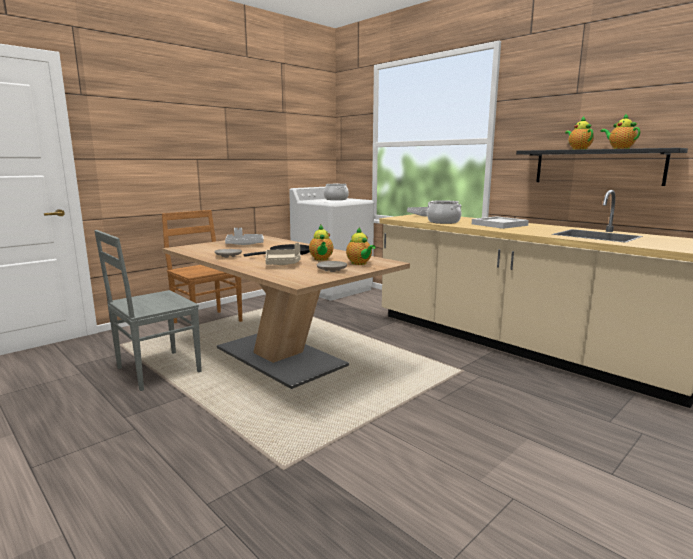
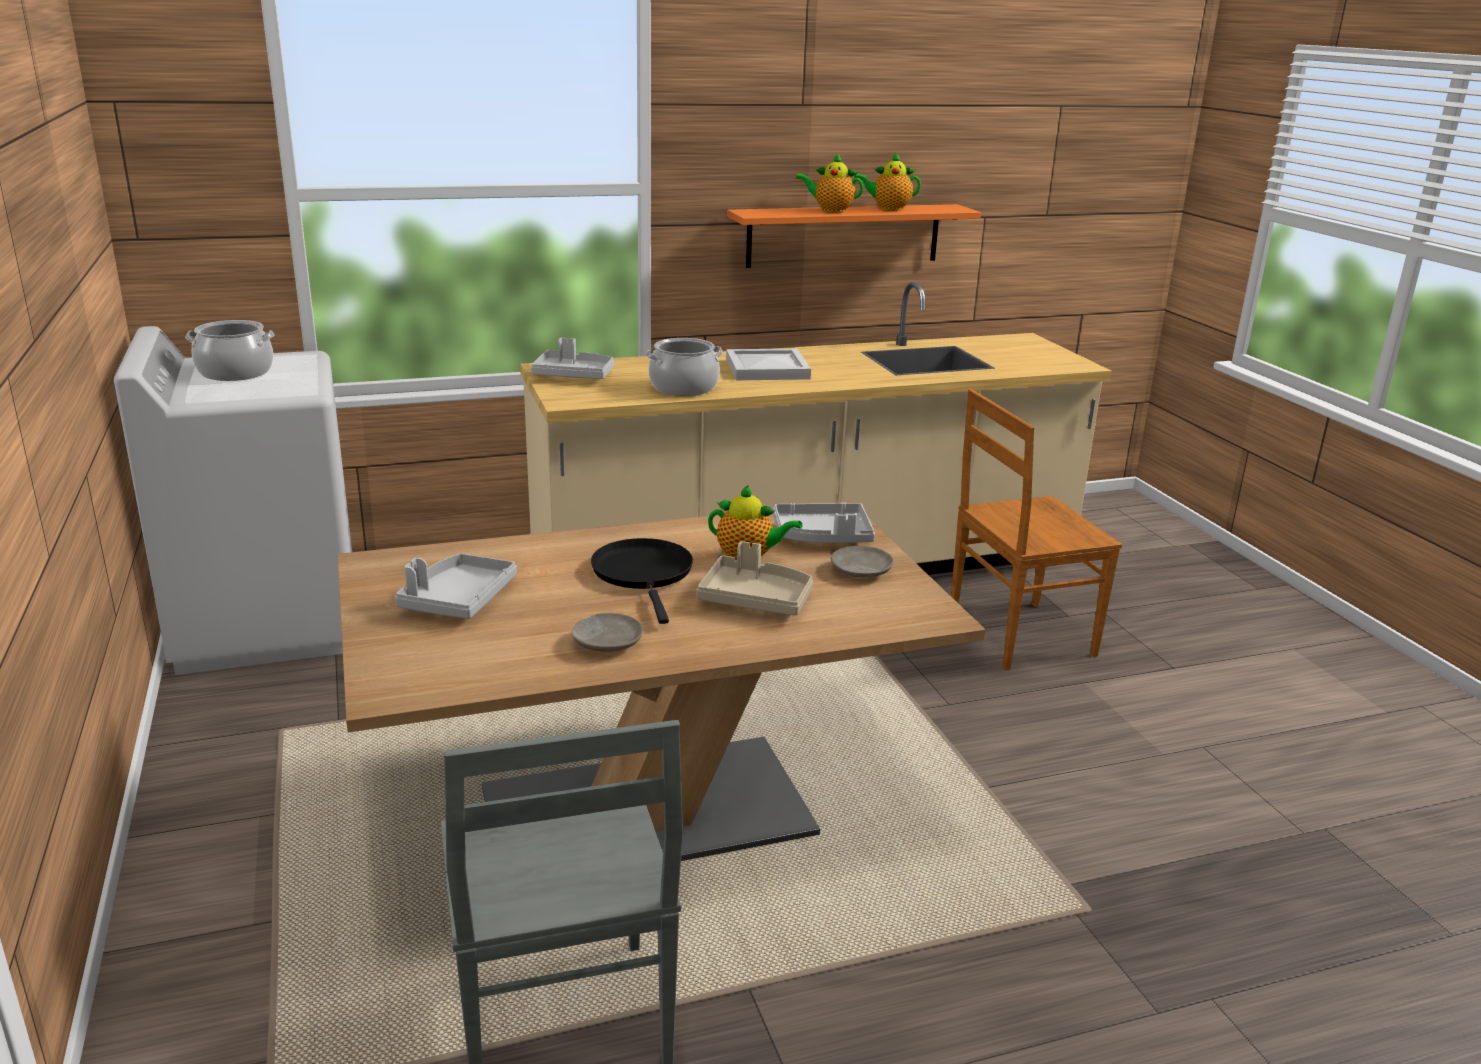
camera: 65 degrees left, 10 degrees up
(207, 321) = (265, 880): brown chair -> brown chair (1017, 635)
(360, 263) = (823, 536): teapot -> grey tray
(597, 167) = (844, 235): black shelf -> orange shelf

